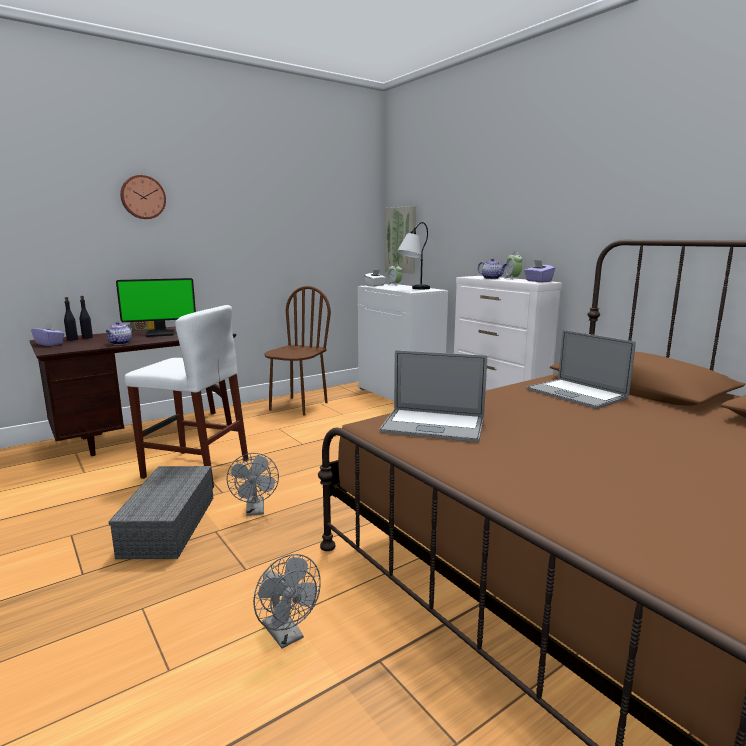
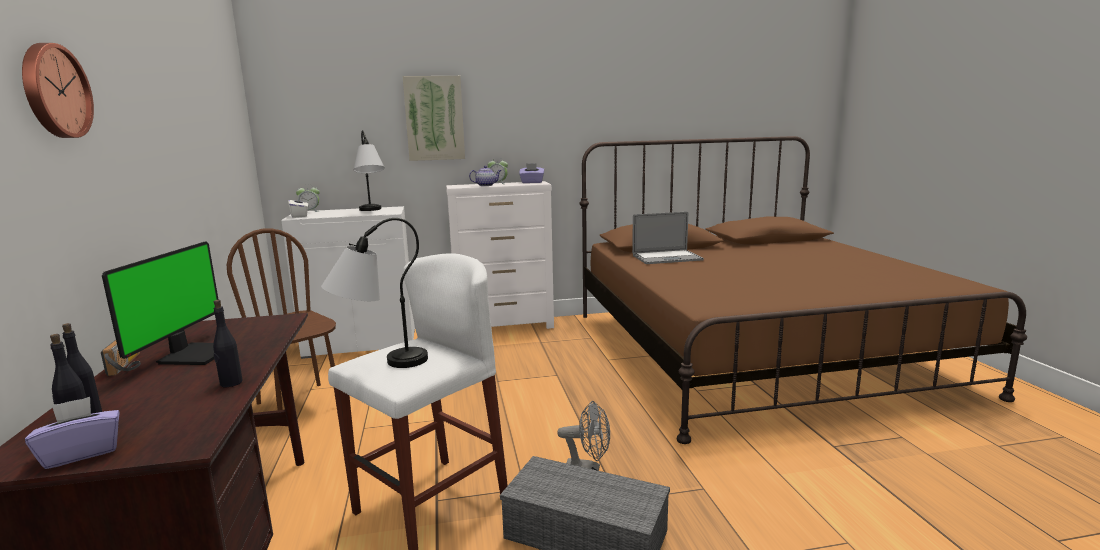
camera: 65 degrees left, 0 degrees up
(120, 343) = (231, 383): teapot -> black bottle
(168, 361) = (379, 364): none -> table lamp
(287, 636) = (805, 478): grey fan -> none
(401, 240) = (299, 153): picture -> picture (434, 118)
(433, 425) = (718, 295): laptop -> none

